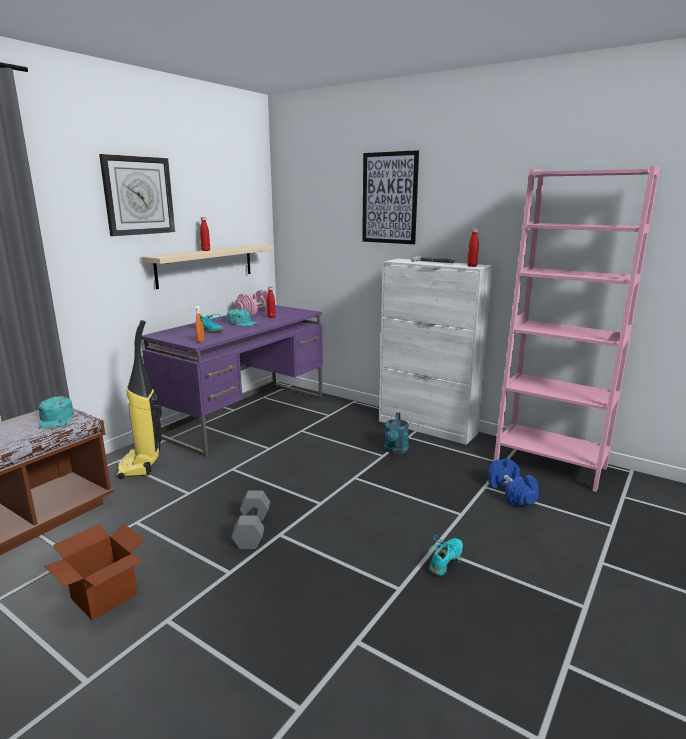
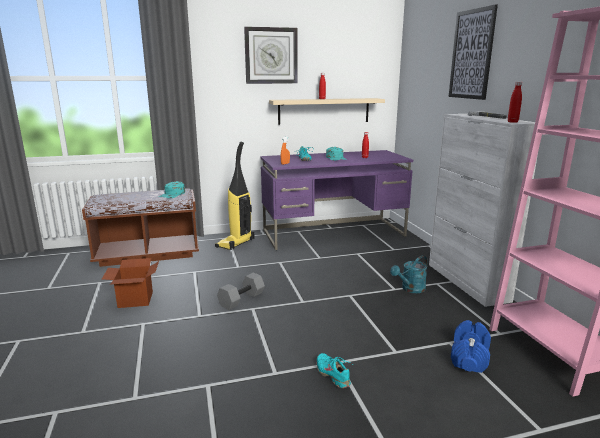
camera: 40 degrees right, 0 degrees up
(255, 312) = (361, 153): pink dumbbell -> none
(446, 561) = (333, 374): turquoise shoe -> turquoise shoe turned 105 degrees counterclockwise

